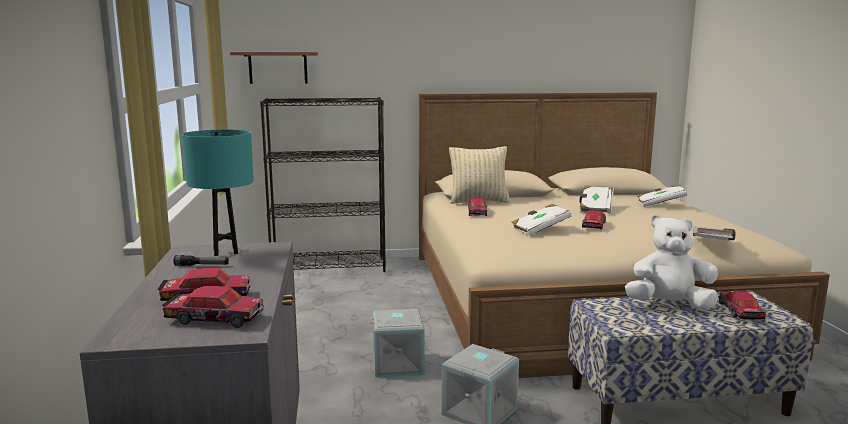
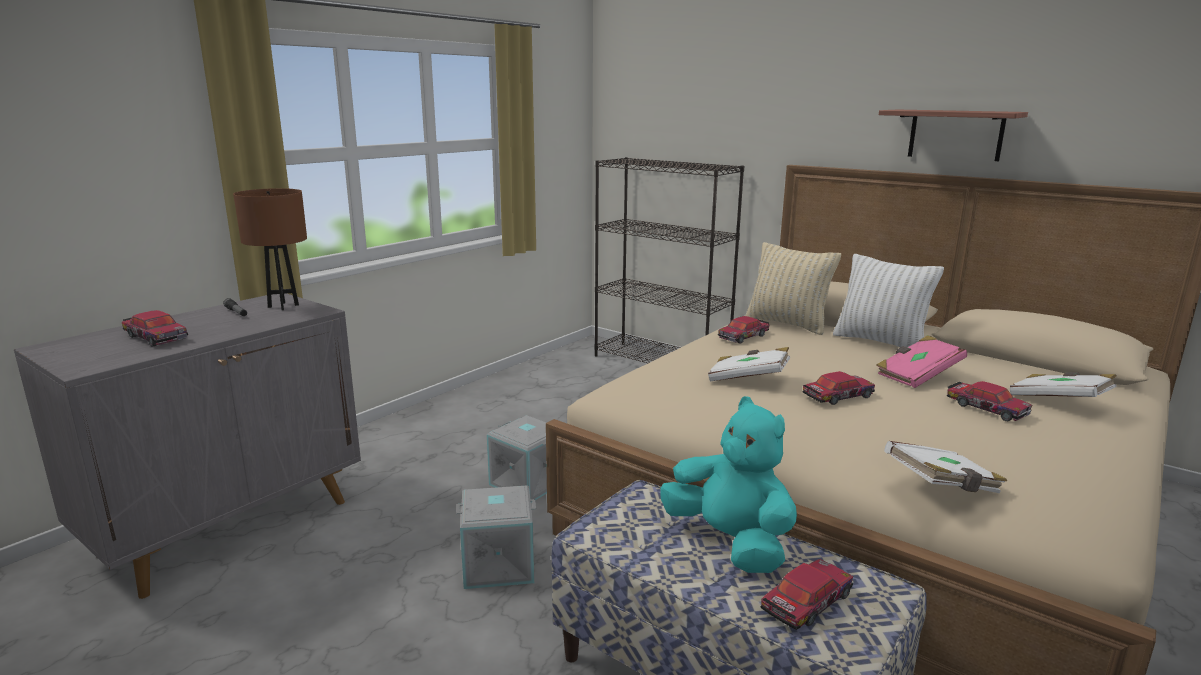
camera: 45 degrees right, 5 degrees up
(214, 318) = (108, 353): toy car -> toy car (986, 408)
(226, 252) = (283, 306): turquoise table lamp -> brown table lamp
(278, 67) = (641, 122): shelf -> shelf (955, 134)
(542, 199) = (880, 342): none -> white pillow
(595, 209) = (917, 376): white book -> pink book
(669, 305) = (730, 542): white plush toy -> turquoise plush toy

